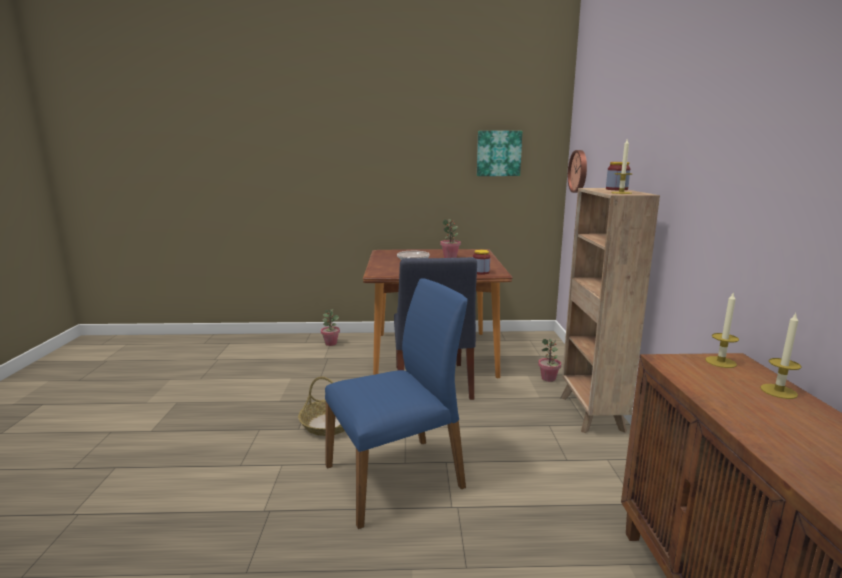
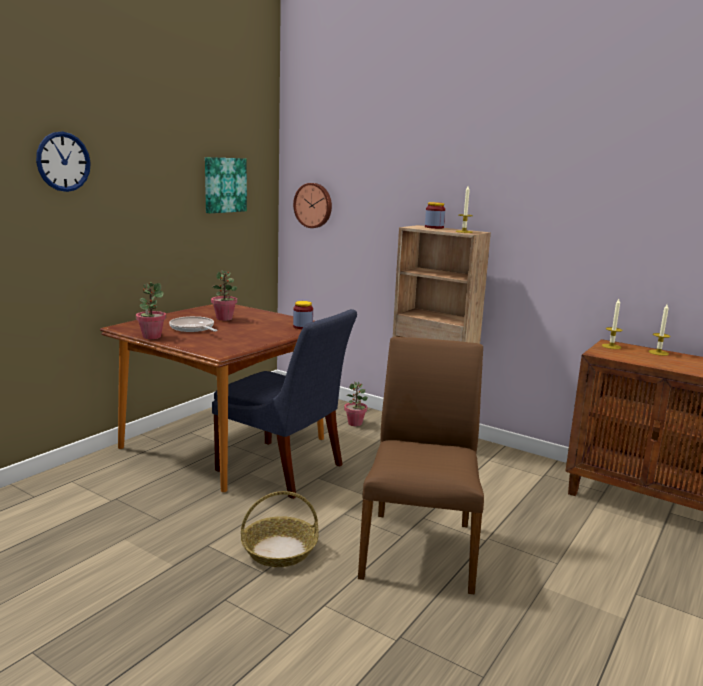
camera: 55 degrees left, 0 degrees up
(331, 343) = (76, 482): potted plant -> potted plant (151, 336)
(354, 137) = (63, 161): none -> wall clock
(396, 477) = (419, 548): blue chair -> brown chair

